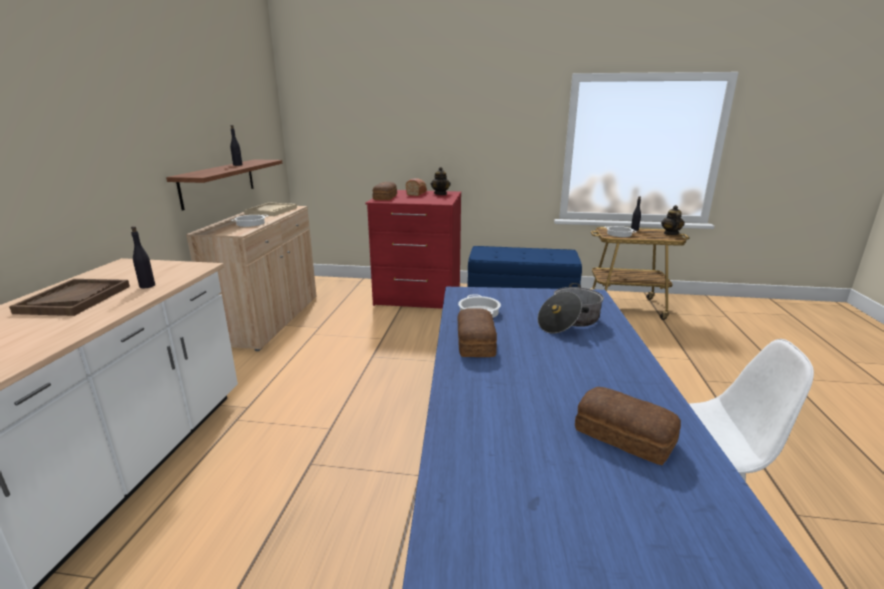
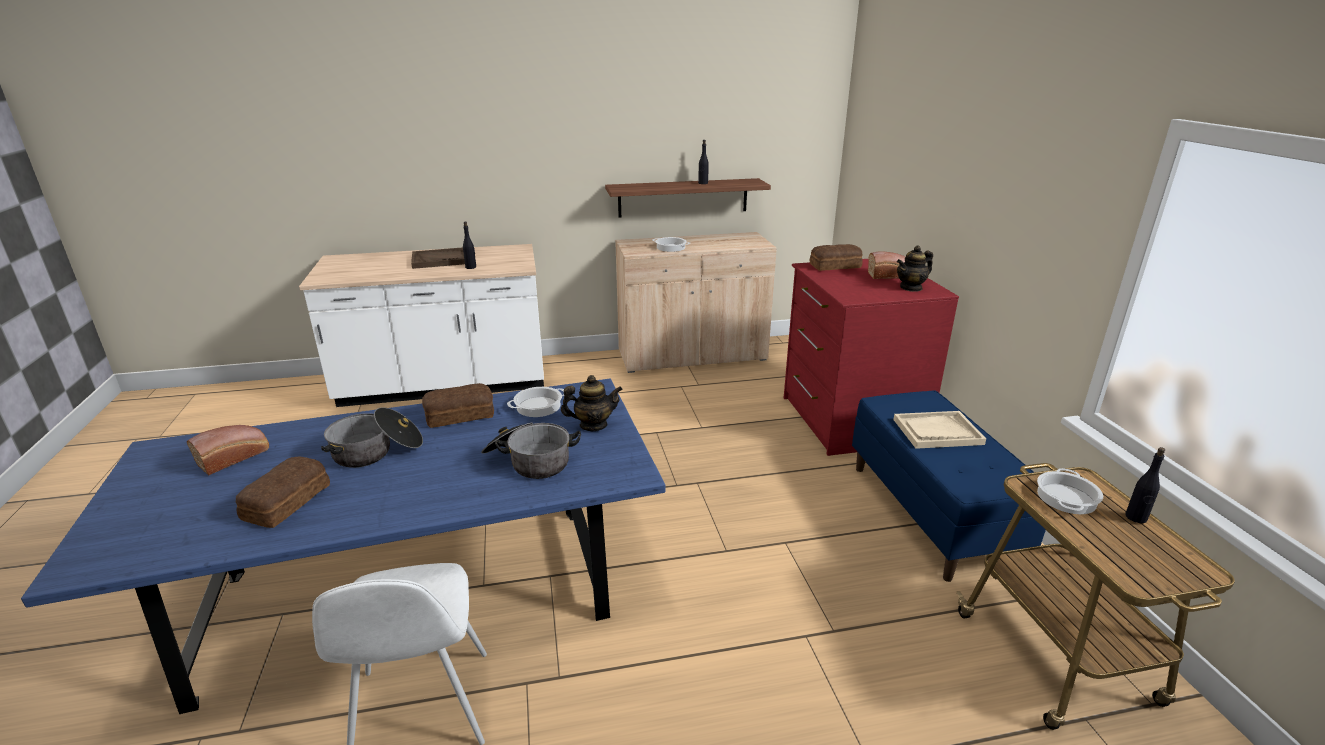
camera: 70 degrees right, 5 degrees up
(271, 211) = (732, 241): beige tray -> beige tray (937, 432)
(510, 488) = (235, 457): none -> bread
(530, 384) = (377, 451): none -> cooking pot
(670, 233) = (1176, 574): teapot -> teapot (593, 425)

